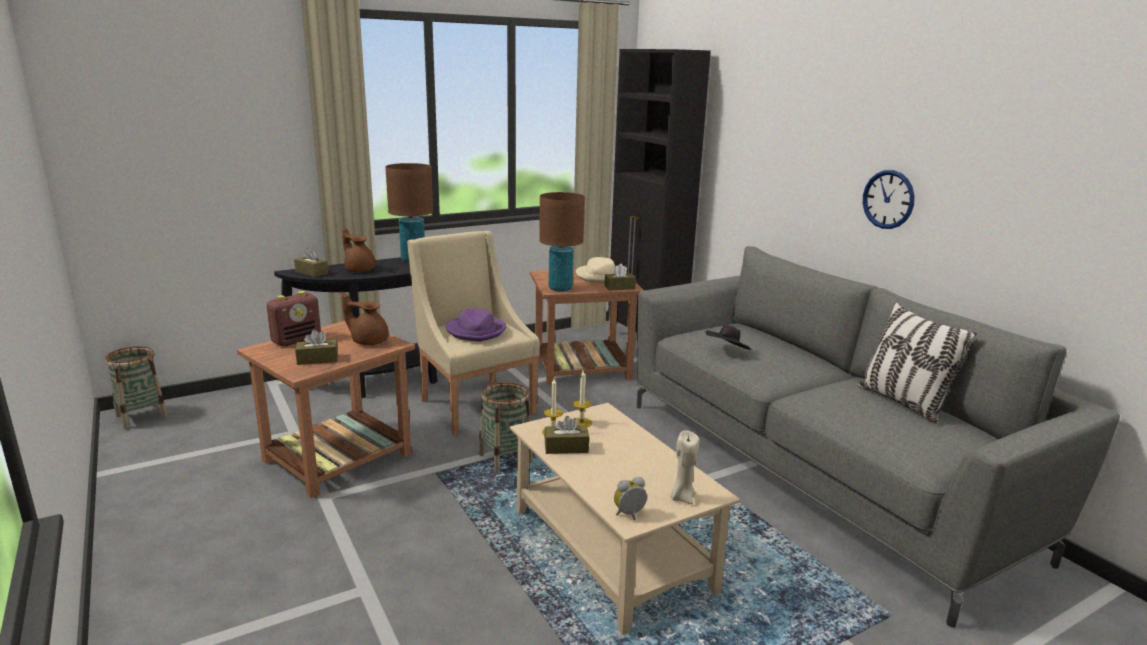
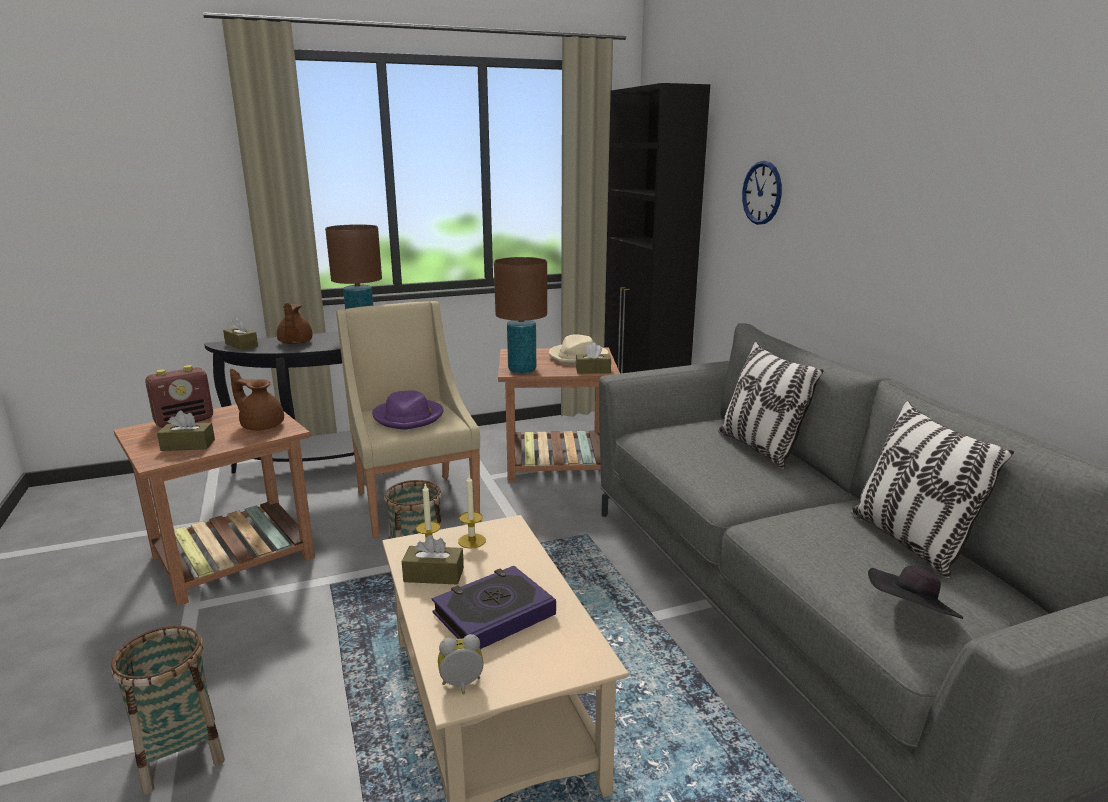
camera: 10 degrees right, 0 degrees up
(141, 417) = (63, 496): basket -> basket (180, 754)
(359, 269) = (294, 343): brown teapot -> brown teapot turned 150 degrees counterclockwise
(626, 470) = (494, 614): none -> book
(682, 497) = (547, 663): beige candle -> none
(727, 351) = (691, 456): black hat -> black hat (910, 615)
(774, 344) = (759, 448): none -> pillow
(888, 199) = (912, 261): wall clock -> wall clock (762, 193)

